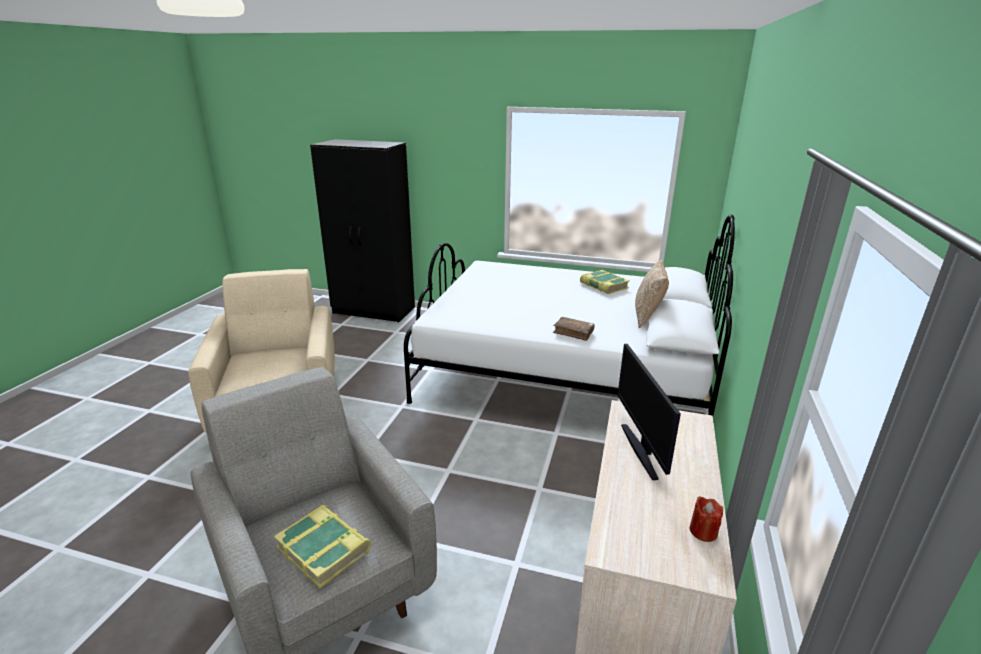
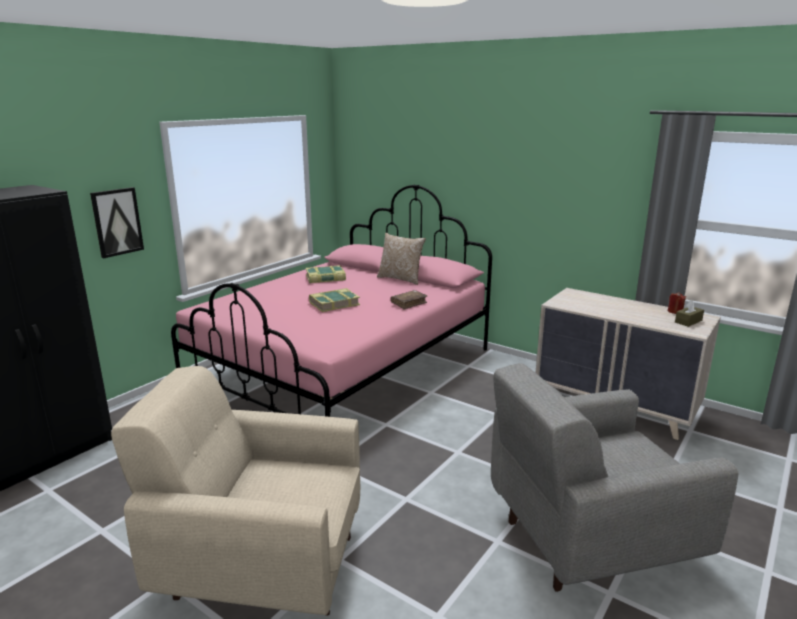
camera: 70 degrees left, 5 degrees down
(324, 549) = (645, 460): book -> book (334, 304)
(459, 180) = (117, 222): none -> picture
(563, 375) = (344, 369): white bed -> pink bed
(641, 450) = (602, 309): monitor -> none
(661, 546) = (688, 321): none -> brown tissue box

